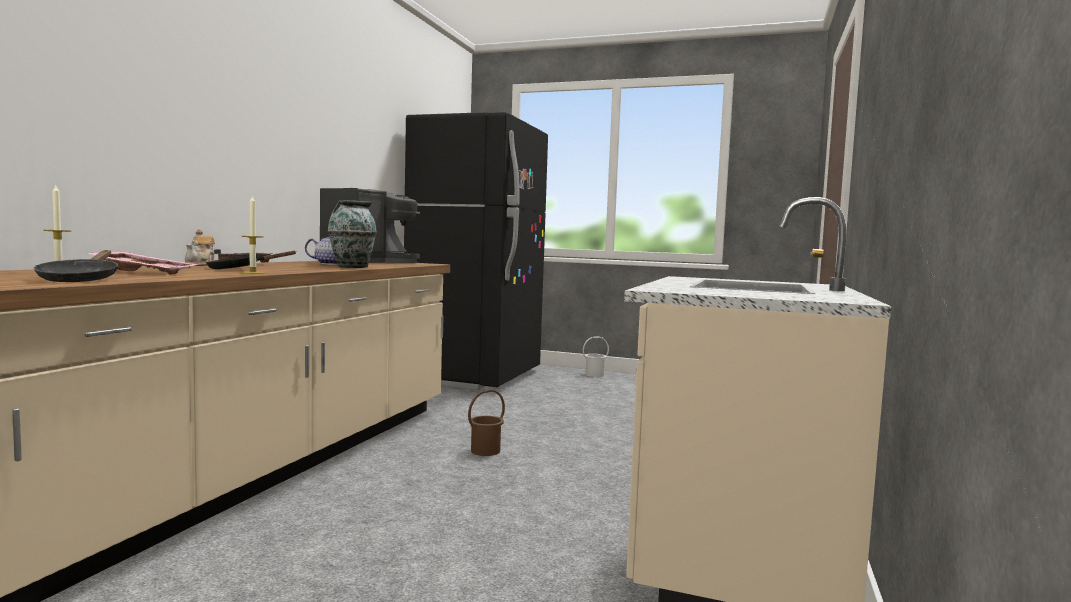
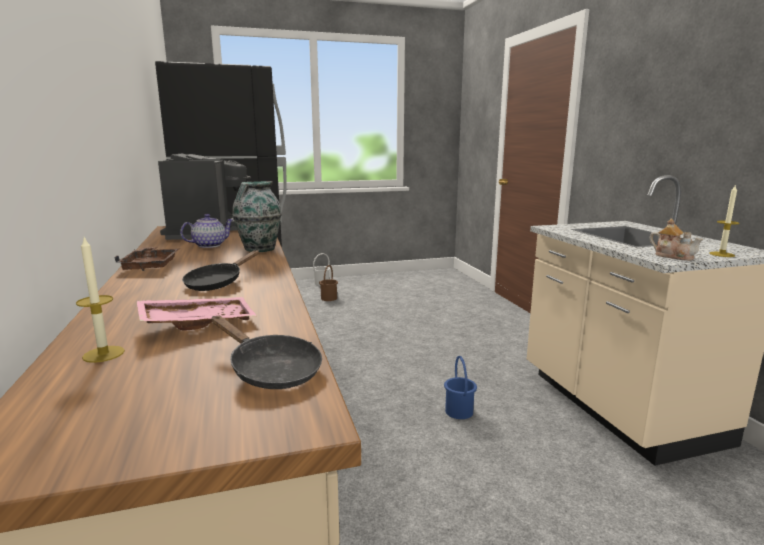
camera: 35 degrees left, 10 degrees up
(201, 265) = (133, 283): teapot -> teapot (673, 256)
(252, 273) = (276, 290): candle -> candle (721, 254)
(486, 451) = (368, 378): brown bucket -> brown bucket (329, 298)
(521, 500) = (459, 411): none -> blue bucket

